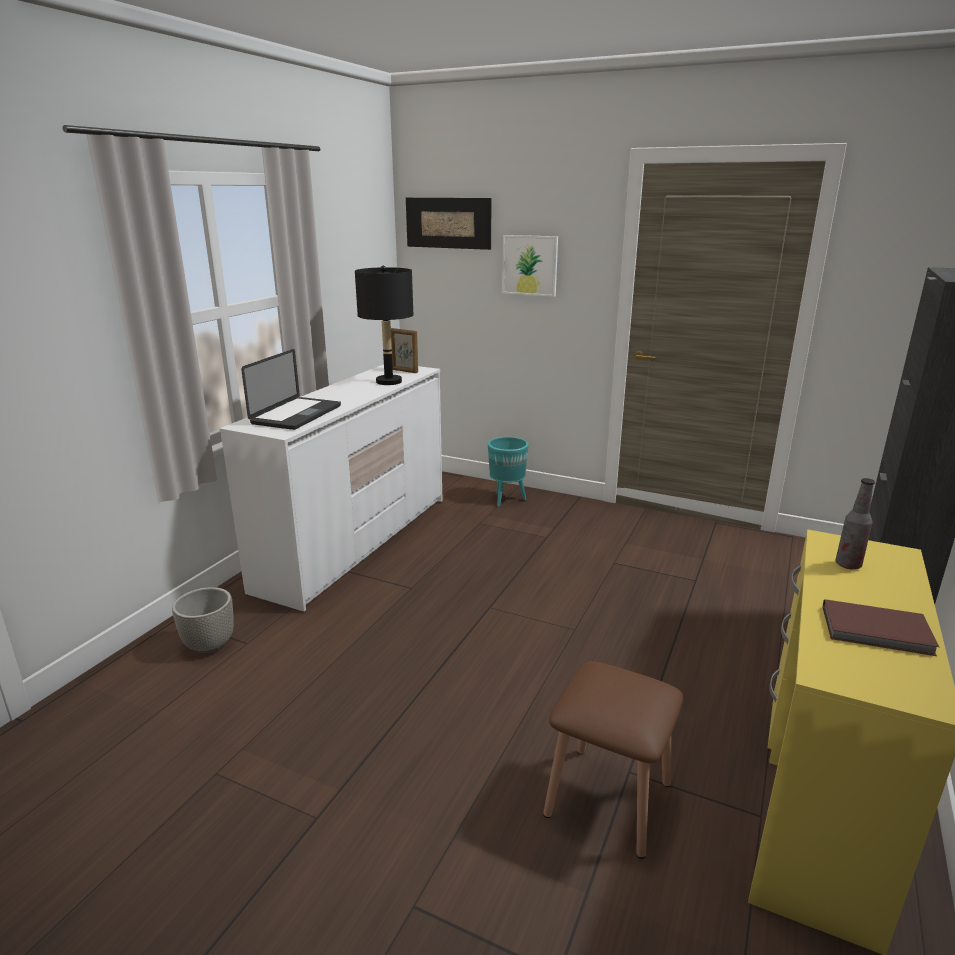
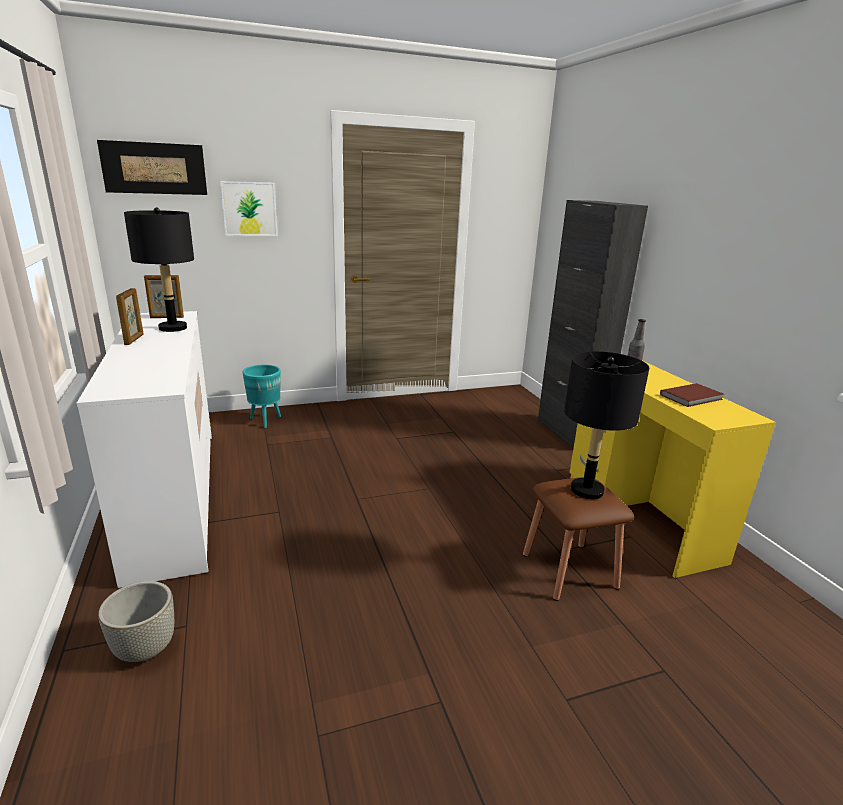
camera: 45 degrees left, 0 degrees up
(296, 415) = (143, 371): laptop -> none
(344, 386) = (134, 339): none -> picture frame
(624, 695) = (587, 490): none -> black table lamp

